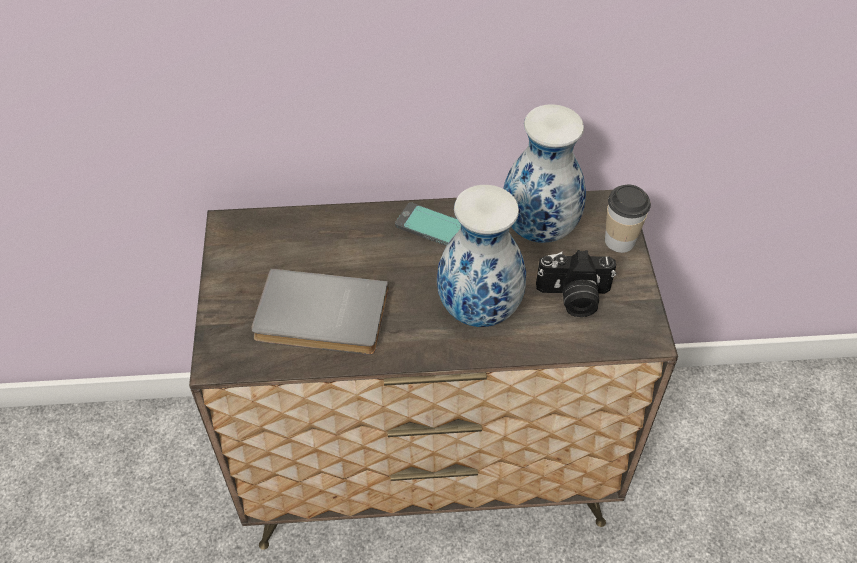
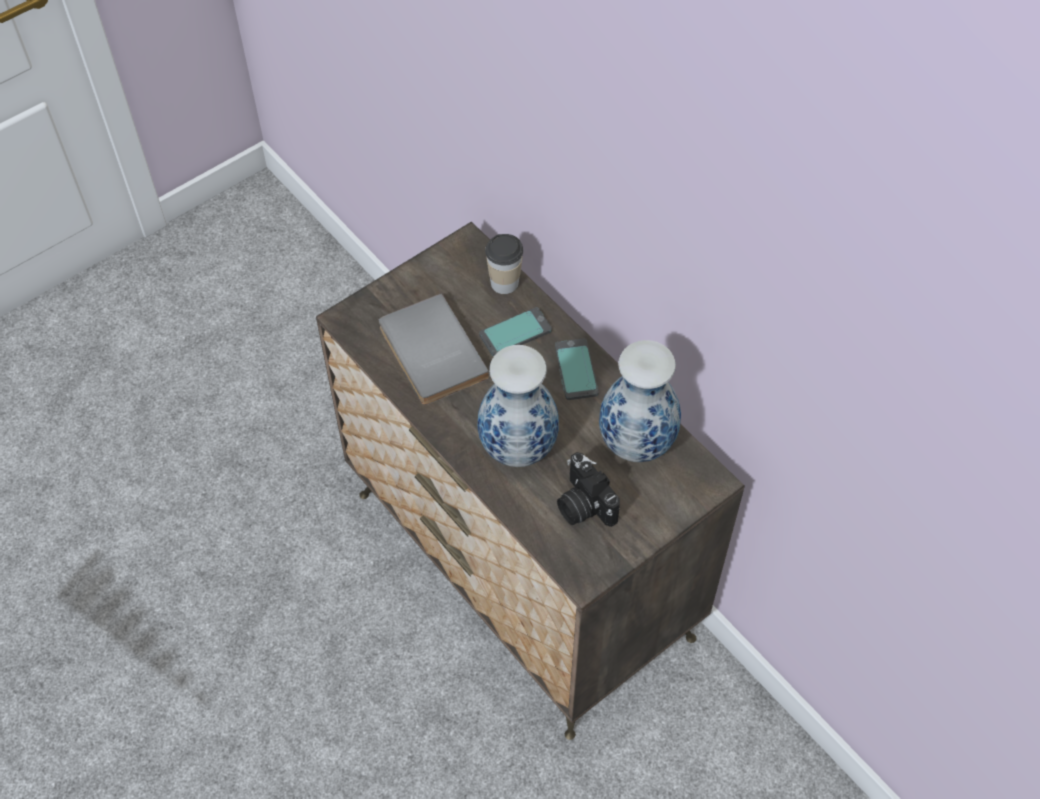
camera: 55 degrees right, 5 degrees up
(356, 245) = (515, 332): none -> phone
(619, 240) = (673, 507): cup -> cup (504, 283)

